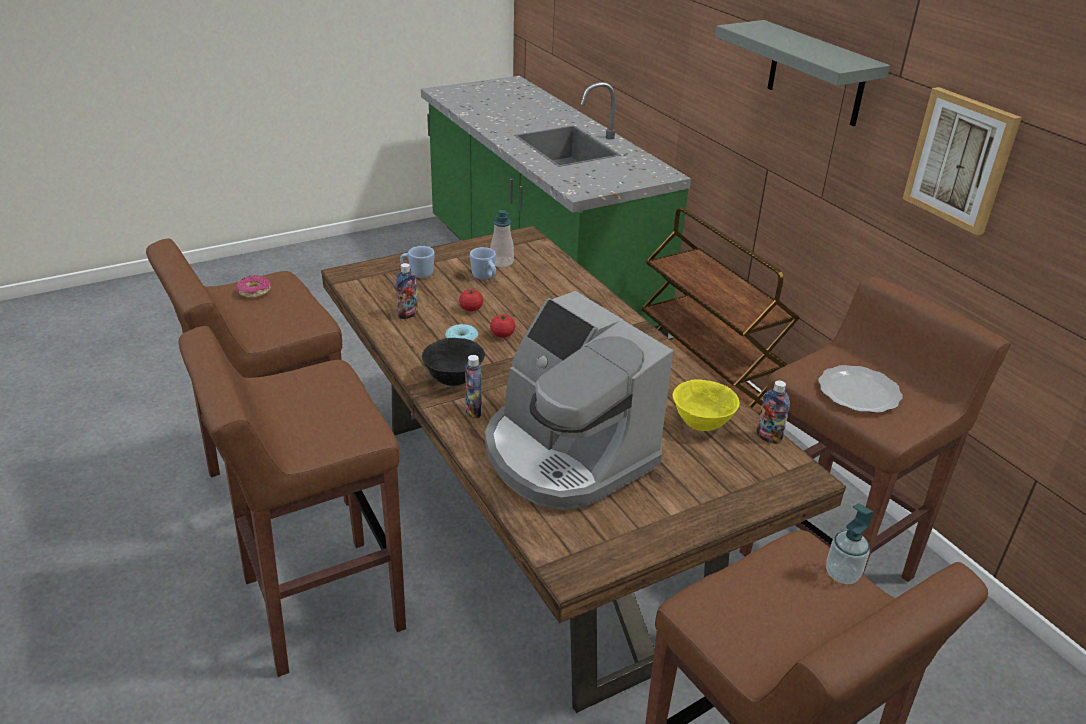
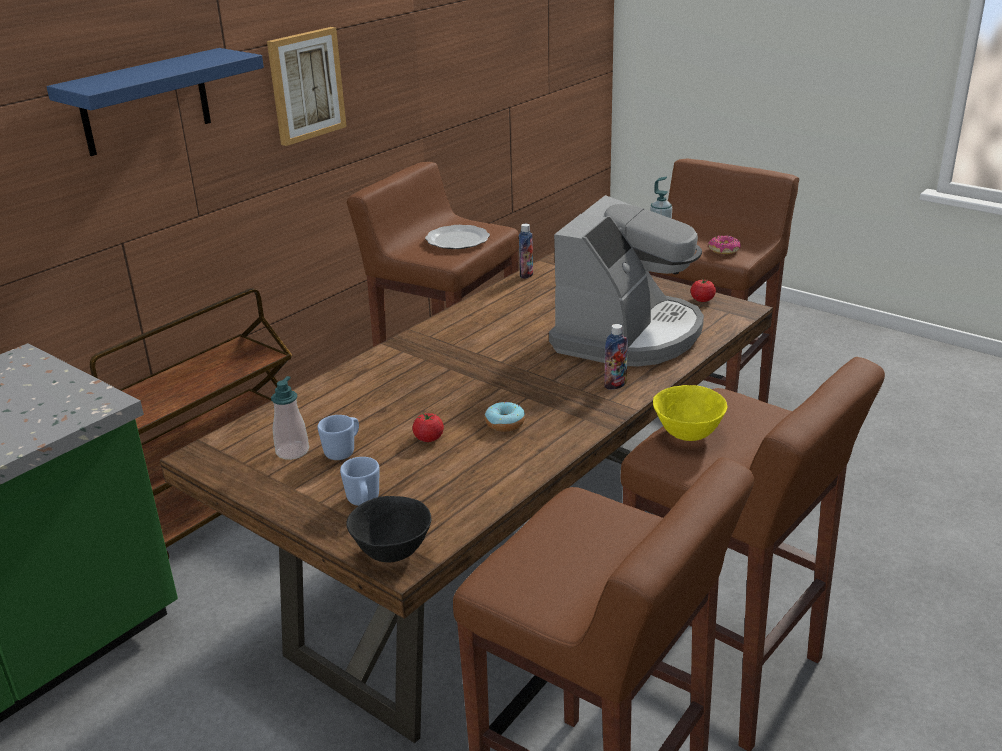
camera: 110 degrees left, 5 degrees down
(254, 292) = (548, 585): donut -> donut (724, 250)
(408, 314) = (474, 475): bottle -> none
(454, 379) = (576, 408): black bowl -> black bowl (392, 552)
(502, 335) = (470, 405): tomato -> tomato (702, 300)
(701, 423) = (532, 297): yellow bowl -> yellow bowl (687, 435)
(816, 74) = (145, 102): grey shelf -> blue shelf

